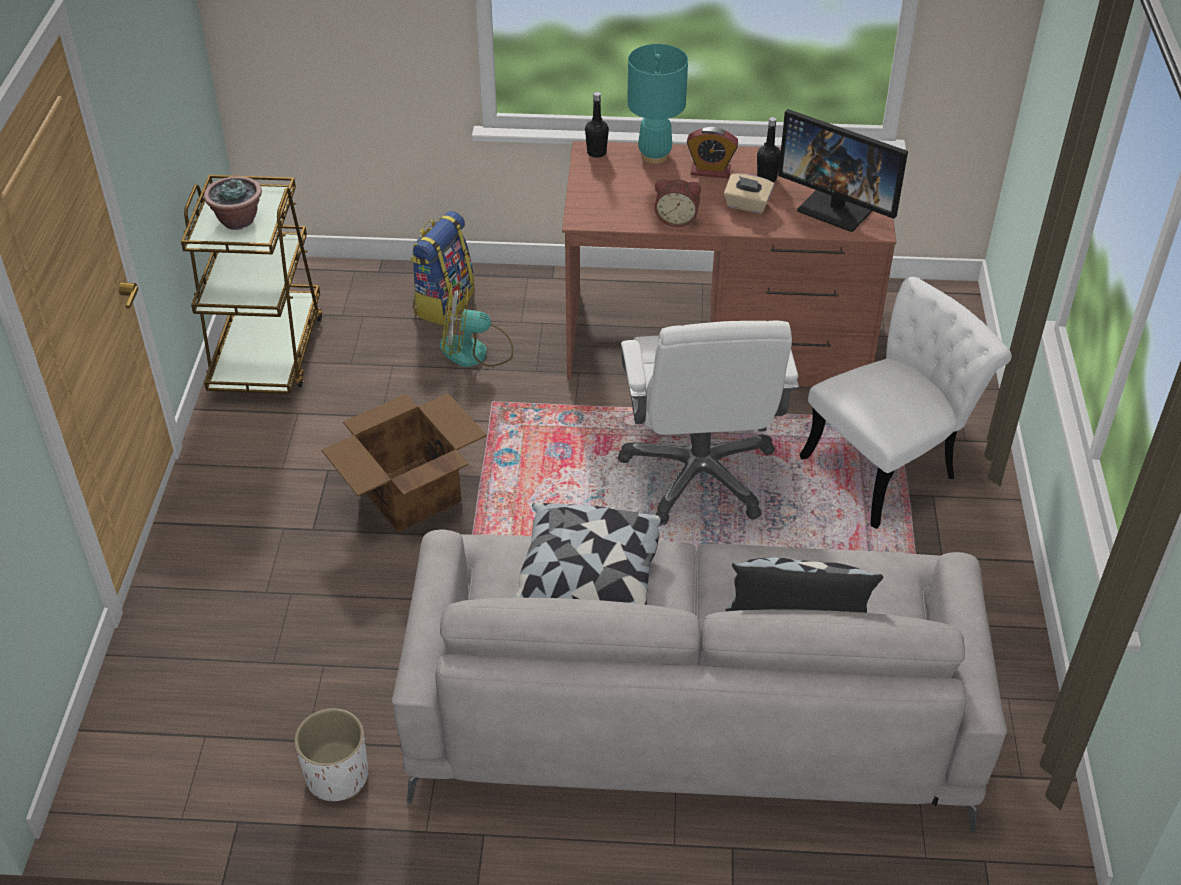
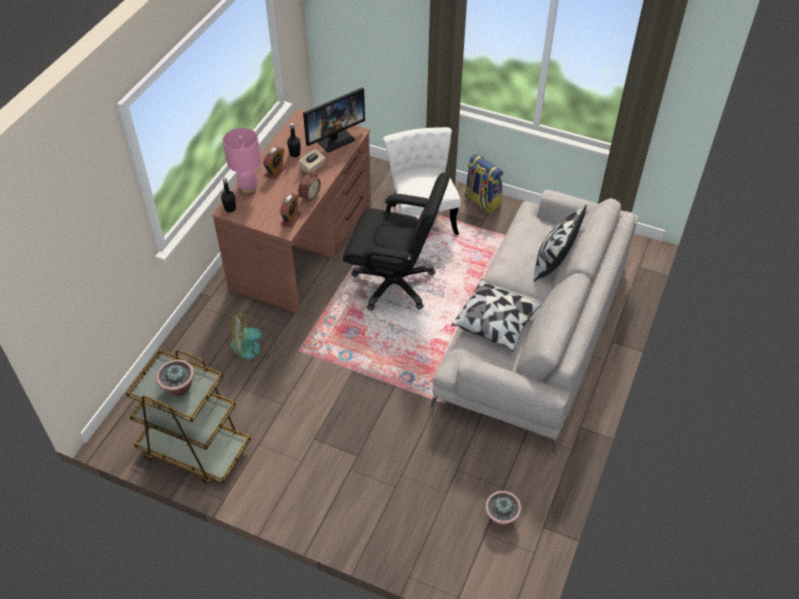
camera: 70 degrees left, 5 degrees up
(243, 752) = (501, 517): none -> potted plant
(337, 776) = (529, 478): white planter -> none
(409, 494) = (351, 405): cardboard box -> none
(443, 303) = (201, 351): backpack -> backpack (481, 201)
(475, 351) = (253, 347): fan -> fan turned 60 degrees clockwise
(611, 216) = (291, 219): none -> alarm clock
(654, 156) = (248, 187): turquoise table lamp -> pink table lamp
(699, 474) = (395, 283): white office chair -> black office chair

